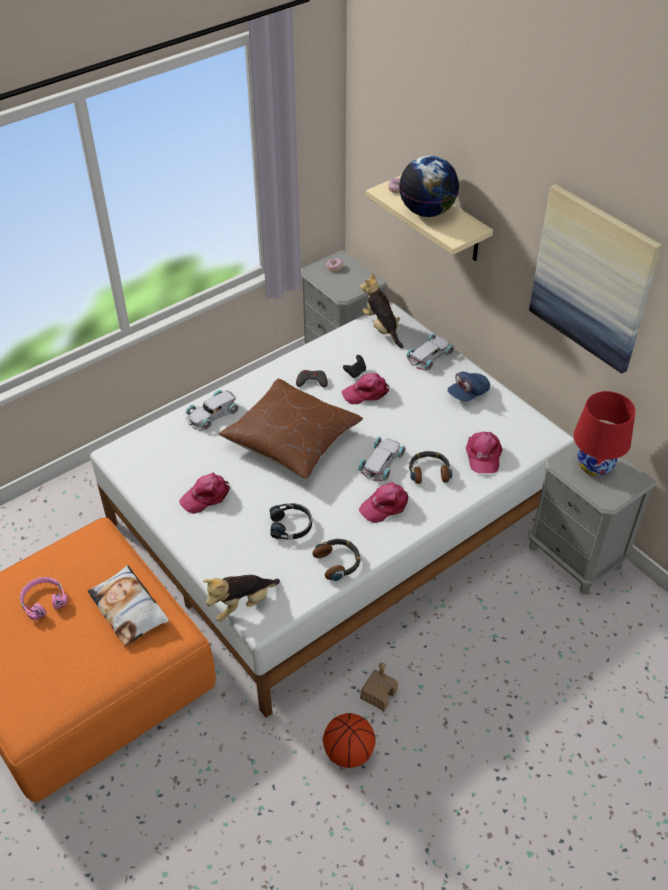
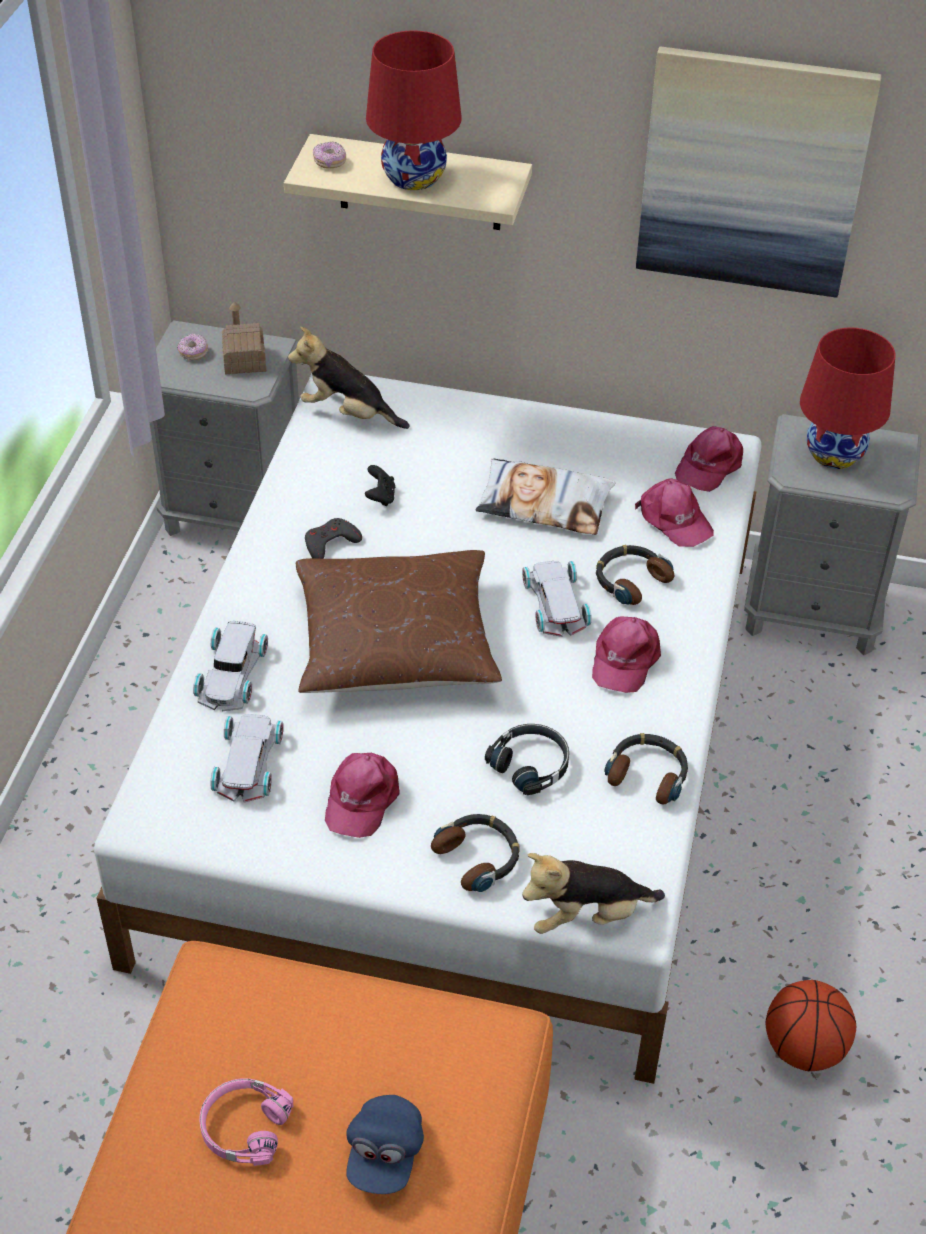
camera: 40 degrees left, 0 degrees up
(129, 609) = (392, 1046): pillow -> pillow (544, 504)
(226, 550) = (479, 856): none -> headphones
(242, 604) = (586, 916): plush toy -> plush toy turned 60 degrees clockwise
(366, 392) = (427, 517): pink cap -> pink cap (709, 465)
(378, 694) = (762, 946): toy house -> toy house (244, 360)
(427, 212) = (413, 177): globe -> red table lamp
(431, 356) = (460, 418): white toy car -> white toy car (250, 761)
(468, 394) = (566, 446): blue cap -> blue cap (384, 1154)

